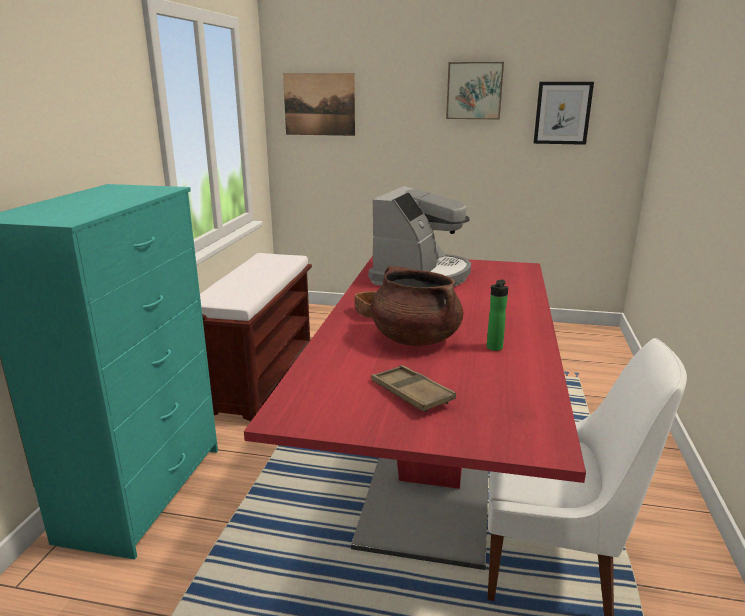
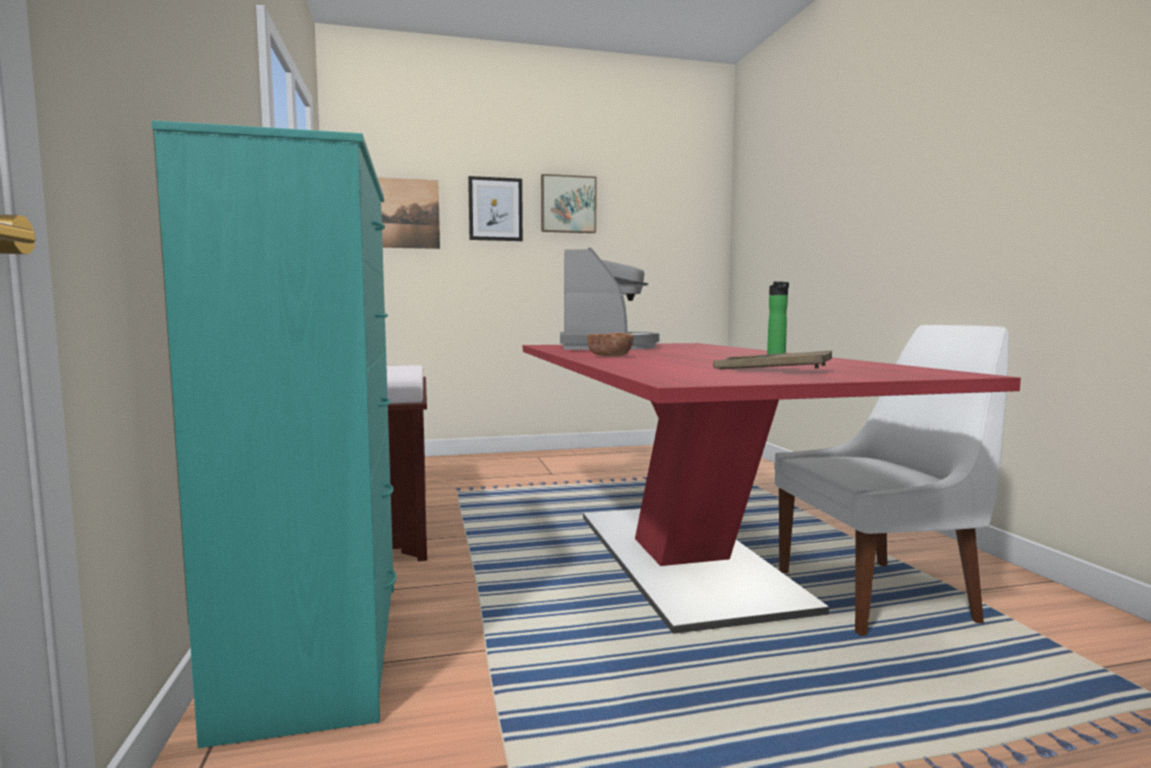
camera: 25 degrees left, 15 degrees down
(414, 339) = (691, 359): brown cooking pot -> none
(562, 113) = (652, 228): picture -> picture (495, 209)

